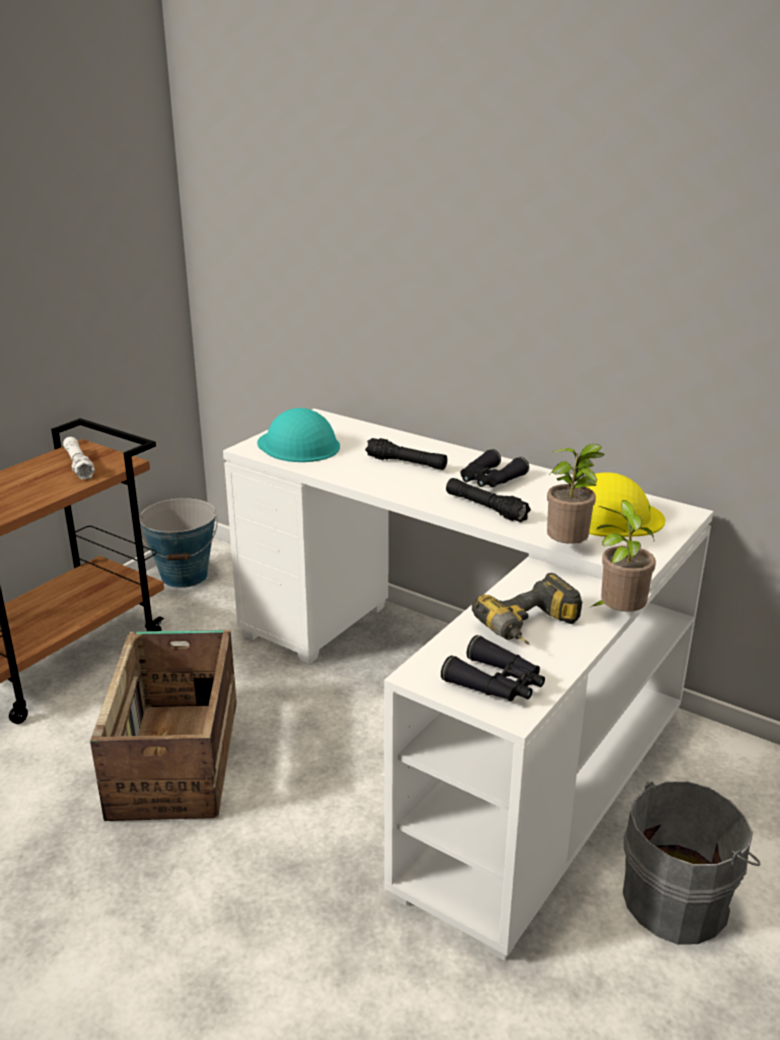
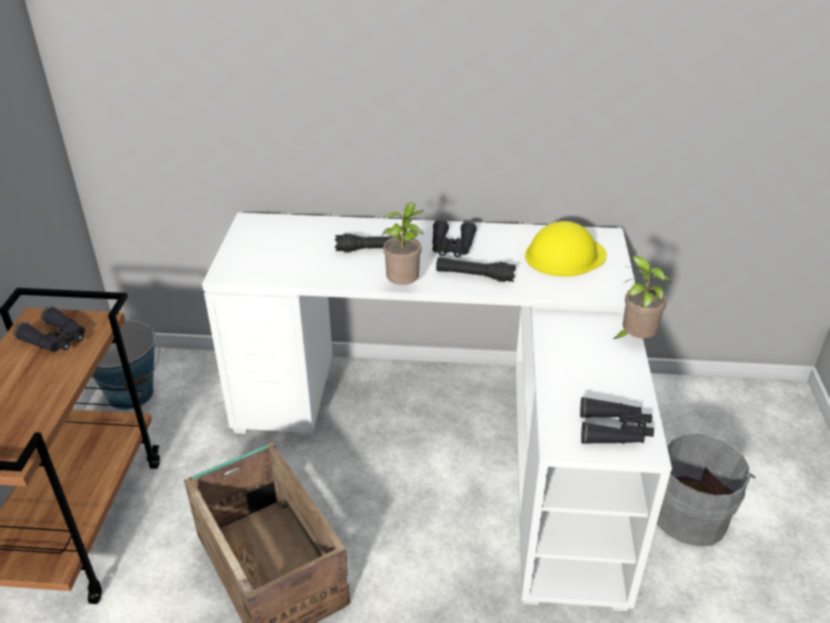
camera: 30 degrees left, 10 degrees up
(78, 465) = (56, 339): white flashlight -> black binoculars
(298, 445) = (265, 257): turquoise hard hat -> none
(532, 630) = (594, 374): power drill -> none
(569, 549) = (565, 295): potted plant -> potted plant (404, 286)

